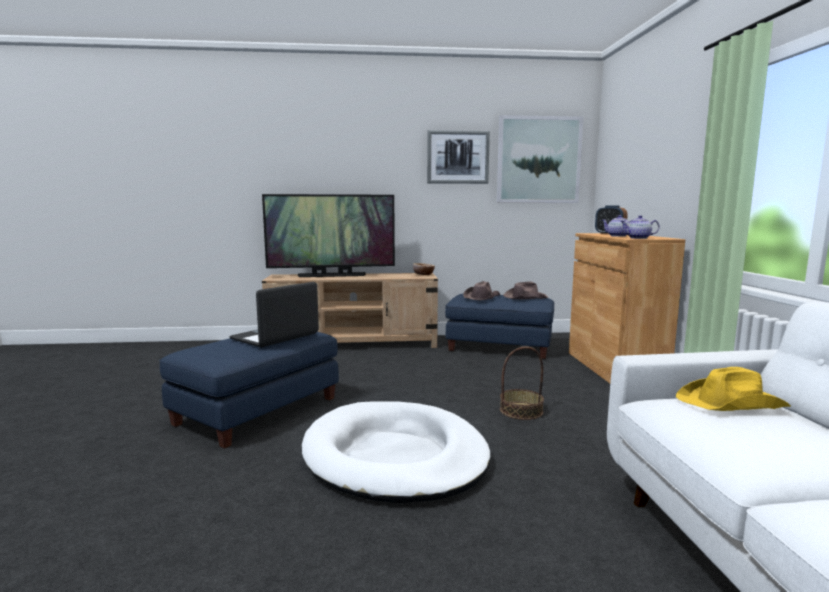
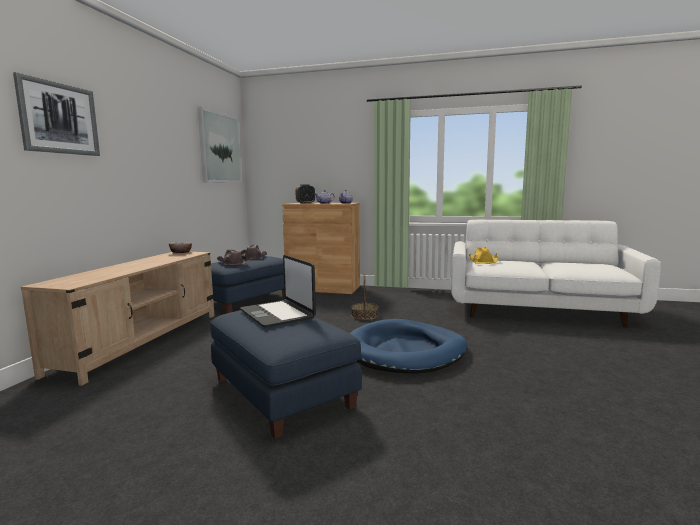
camera: 70 degrees left, 0 degrees up
(331, 275) = (110, 269): television -> none
(395, 456) = (405, 351): white dog bed -> blue dog bed
(458, 157) = (177, 139): picture -> picture (59, 118)

